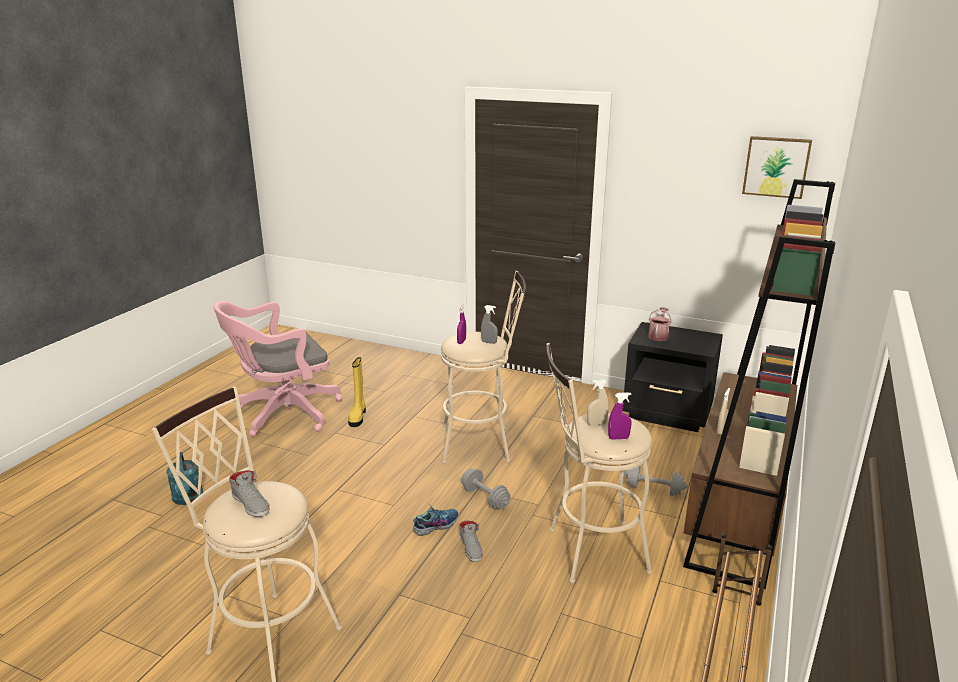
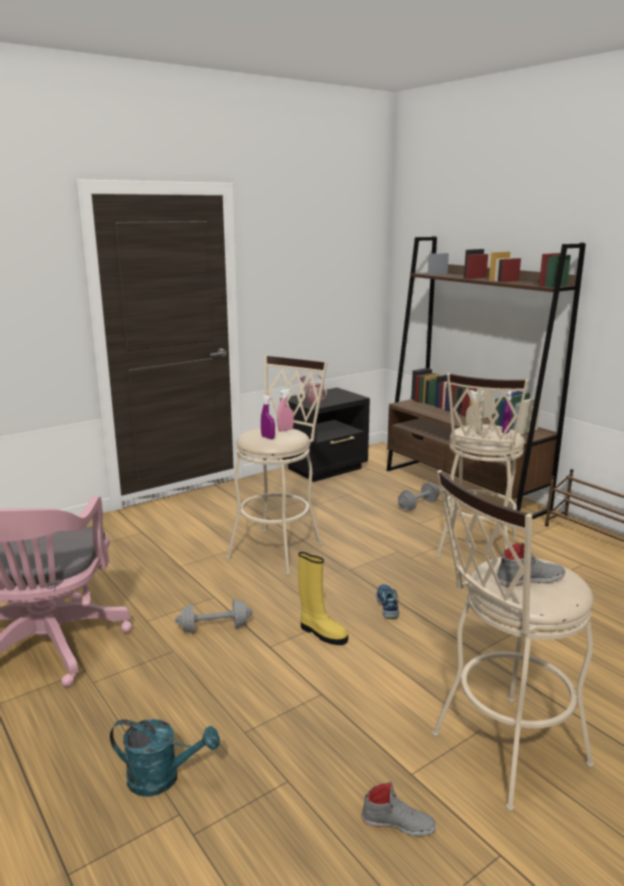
camera: 60 degrees left, 5 degrees down
(358, 416) = (132, 598): yellow boot -> yellow boot (321, 633)
(471, 548) = (435, 597): grey shoe -> grey shoe (398, 822)
(485, 498) = (367, 570): grey dumbbell -> grey dumbbell (214, 628)
(489, 342) = (285, 430): grey spray bottle -> pink spray bottle
(776, 166) = (354, 240): picture -> none

